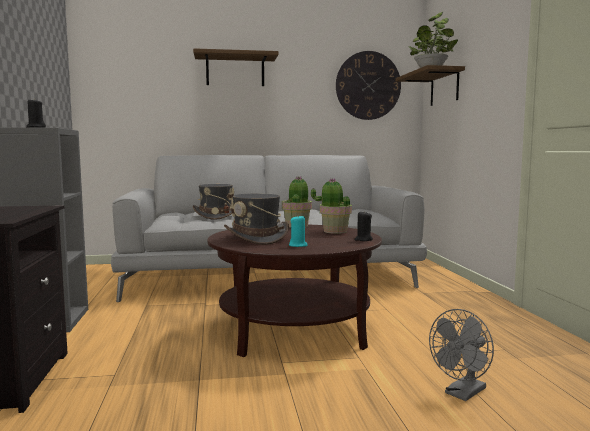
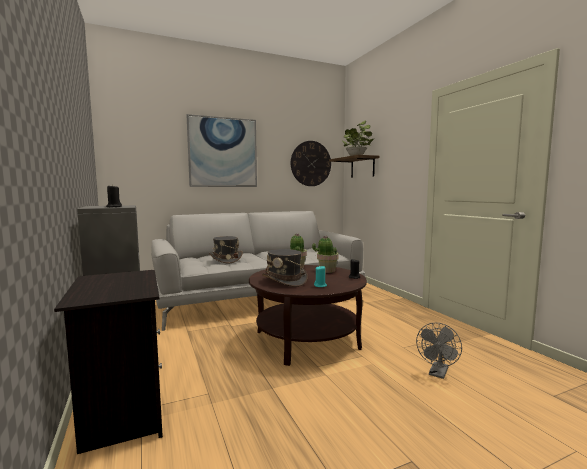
camera: 15 degrees left, 0 degrees up
(235, 71) = (223, 152): shelf -> picture

